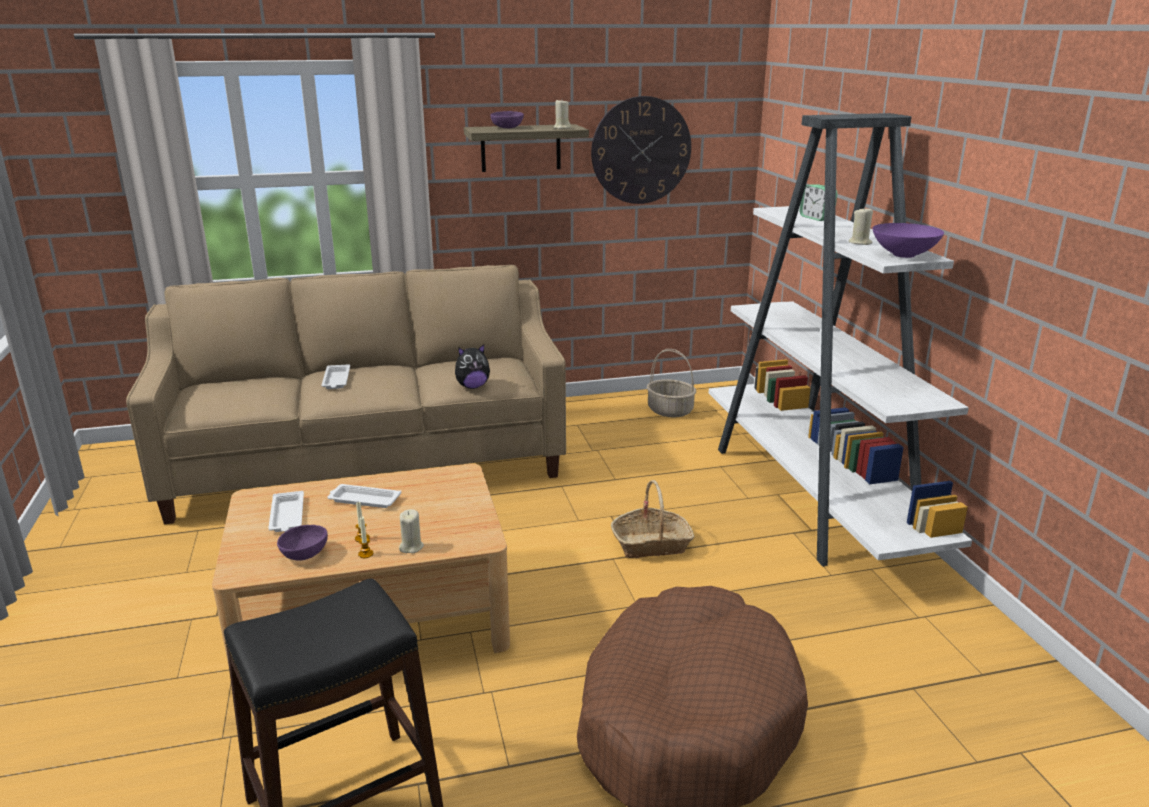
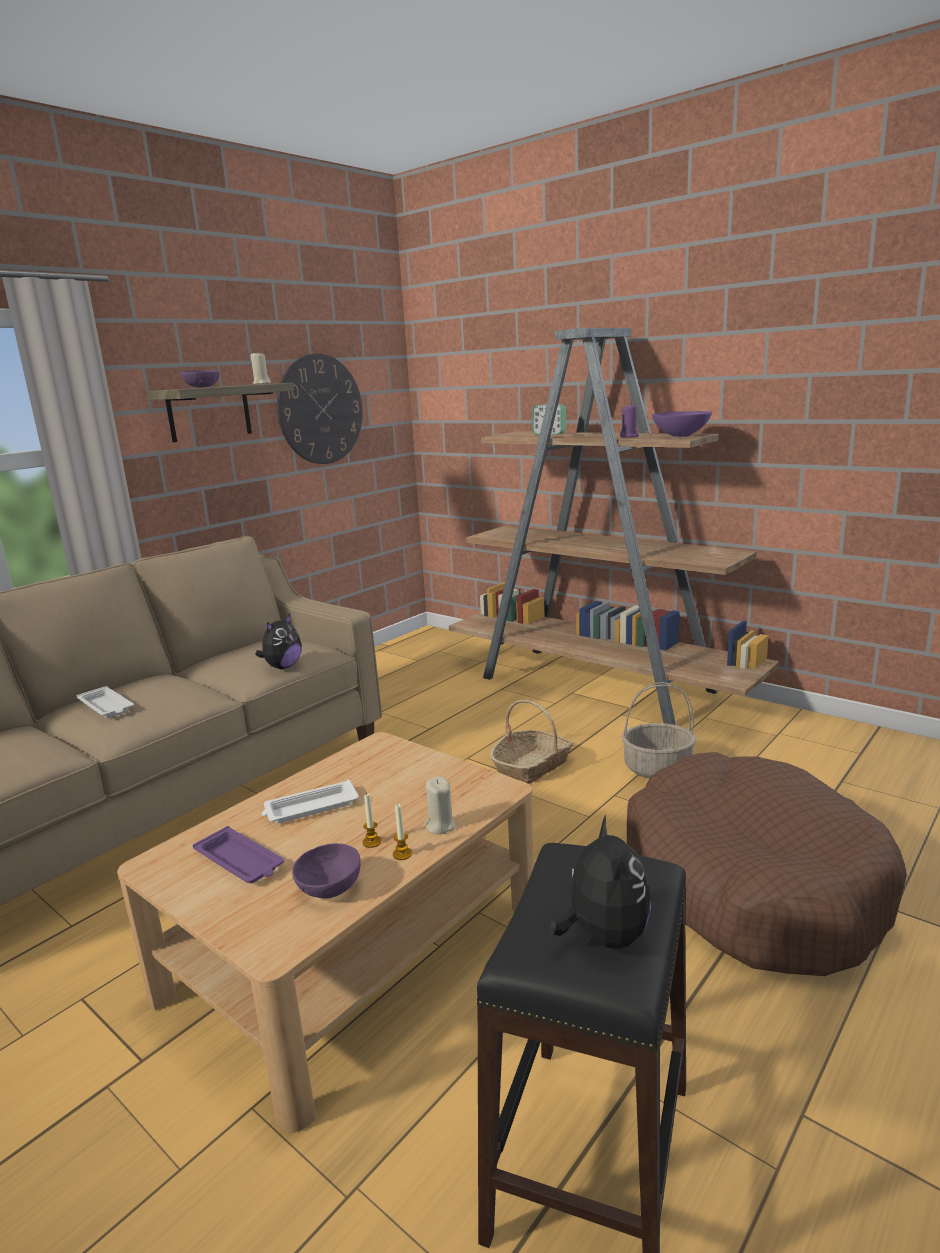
camera: 35 degrees left, 5 degrees down
(287, 516) = (240, 862): white tray -> purple tray
(303, 641) = (603, 936): none -> plush toy
(670, 411) = (403, 662): basket -> basket (658, 768)
(813, 497) = (599, 686): white bookcase -> brown bookcase
(860, 243) = (629, 436): beige candle -> purple candle

